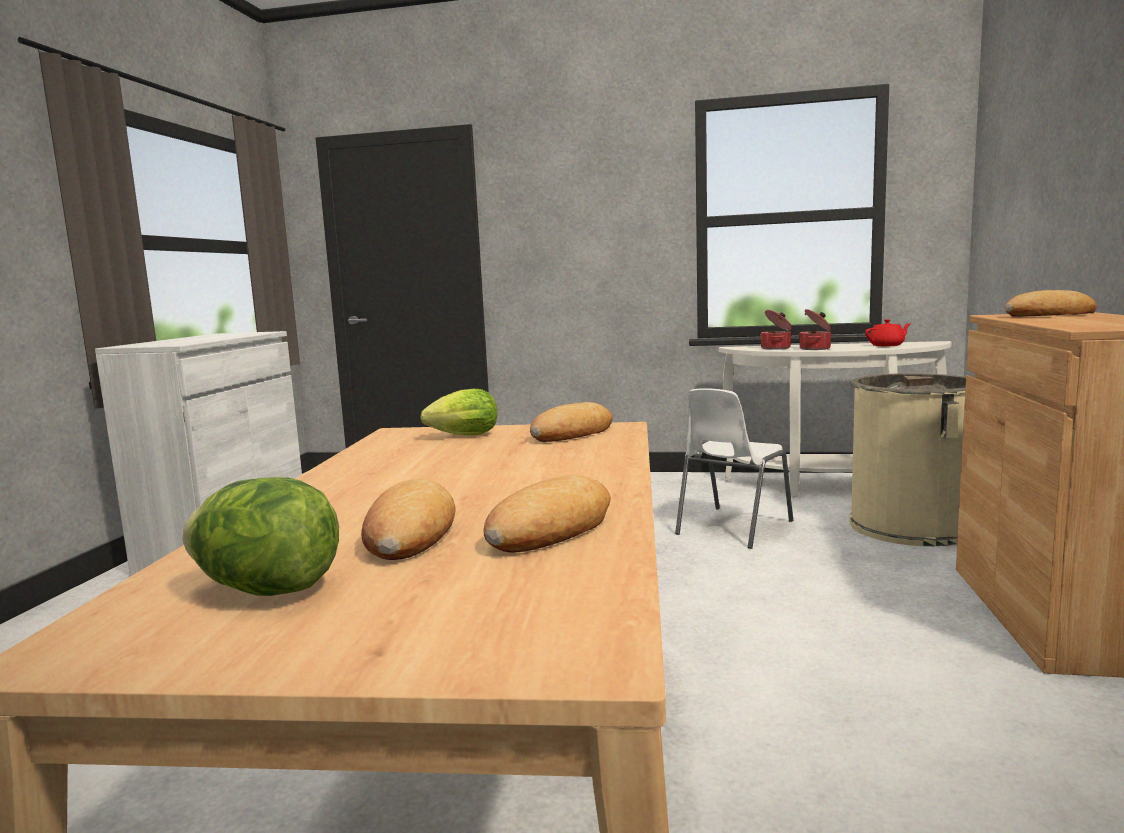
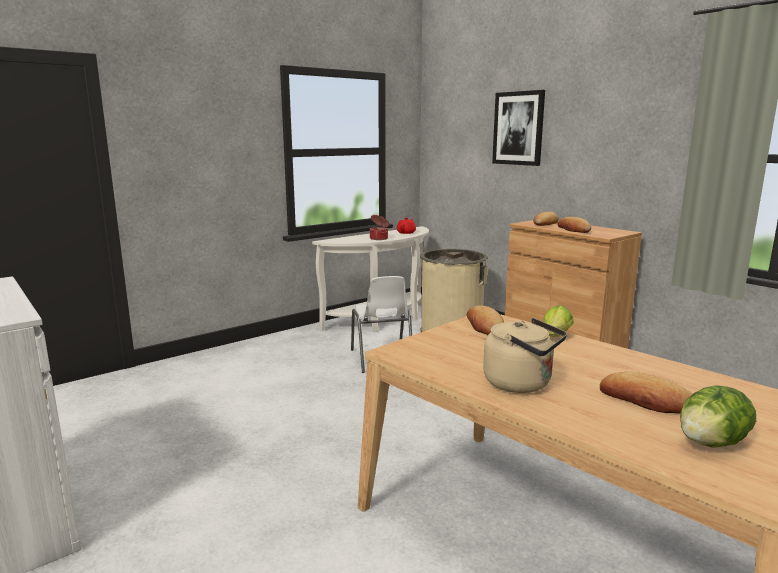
camera: 50 degrees left, 5 degrees up
(374, 480) = (521, 384): none -> beige kettle
(460, 436) = (441, 344): lettuce -> lettuce (555, 337)
(551, 528) = (668, 377): bread -> bread (573, 229)
(776, 348) = (355, 240): cooking pot -> none
(1075, 130) = (518, 128): none -> picture

